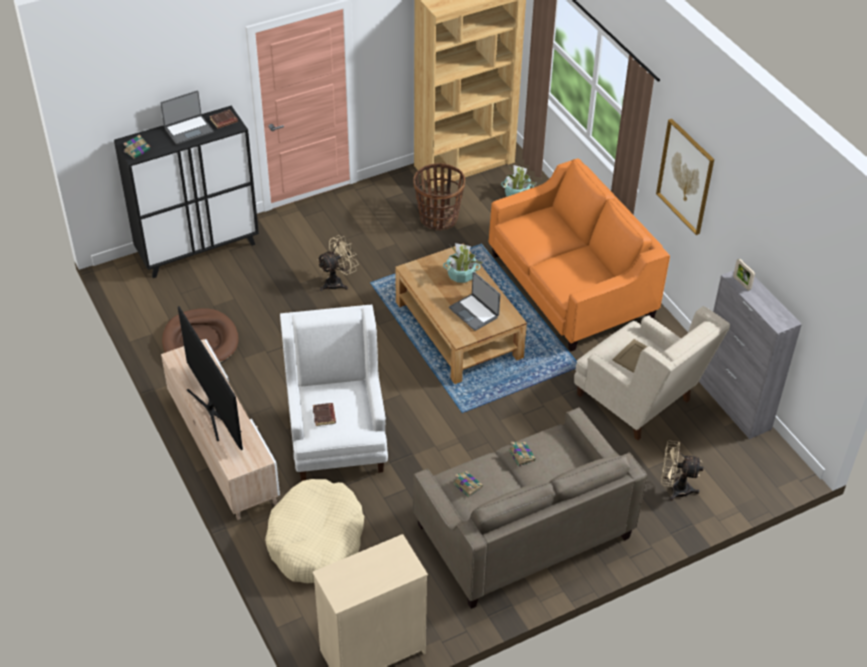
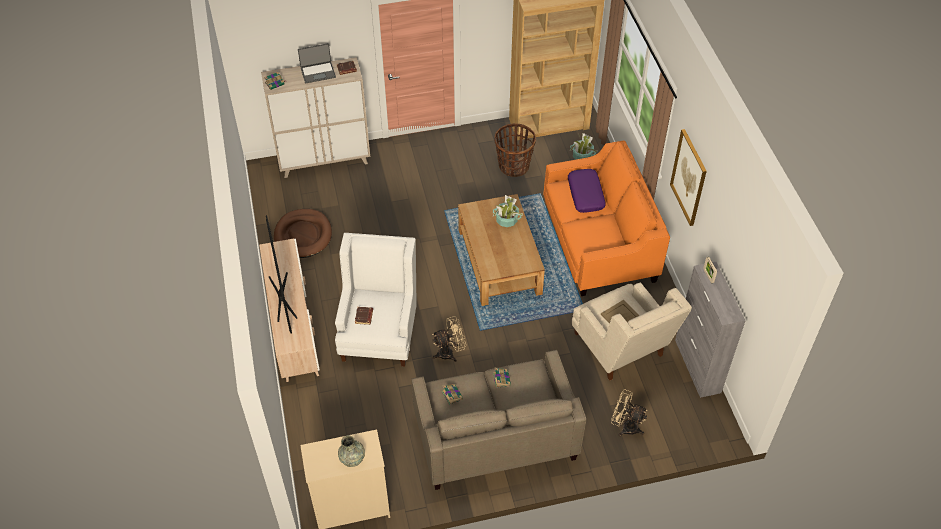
camera: 15 degrees right, 5 degrees up
(198, 250) = (324, 161): black cabinet -> beige cabinet
(316, 541) = (338, 411): beige dog bed -> none
(337, 282) = (419, 205): beige fan -> beige fan (449, 352)
(384, 573) = (352, 457): none -> grey vase
(474, 312) = (506, 253): laptop -> none
(548, 229) = (586, 195): none -> purple pillow

